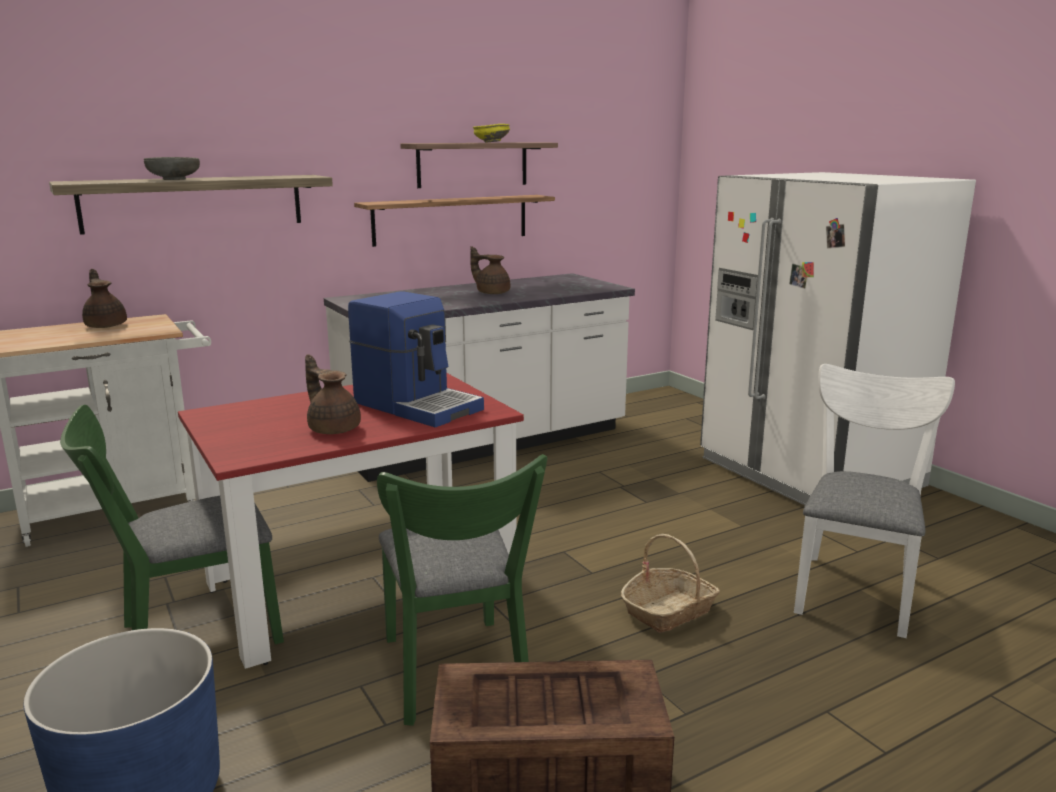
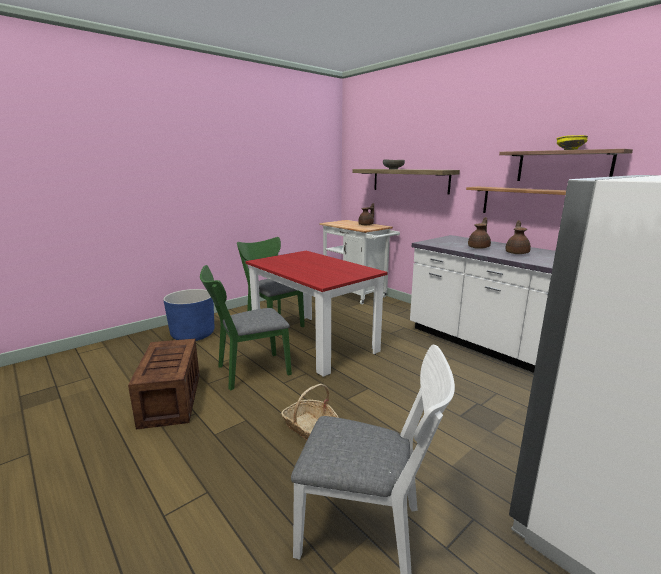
camera: 80 degrees right, 0 degrees up
(333, 428) = (291, 266): brown teapot -> brown teapot (479, 247)
(418, 405) = (326, 272): coffee machine -> none

